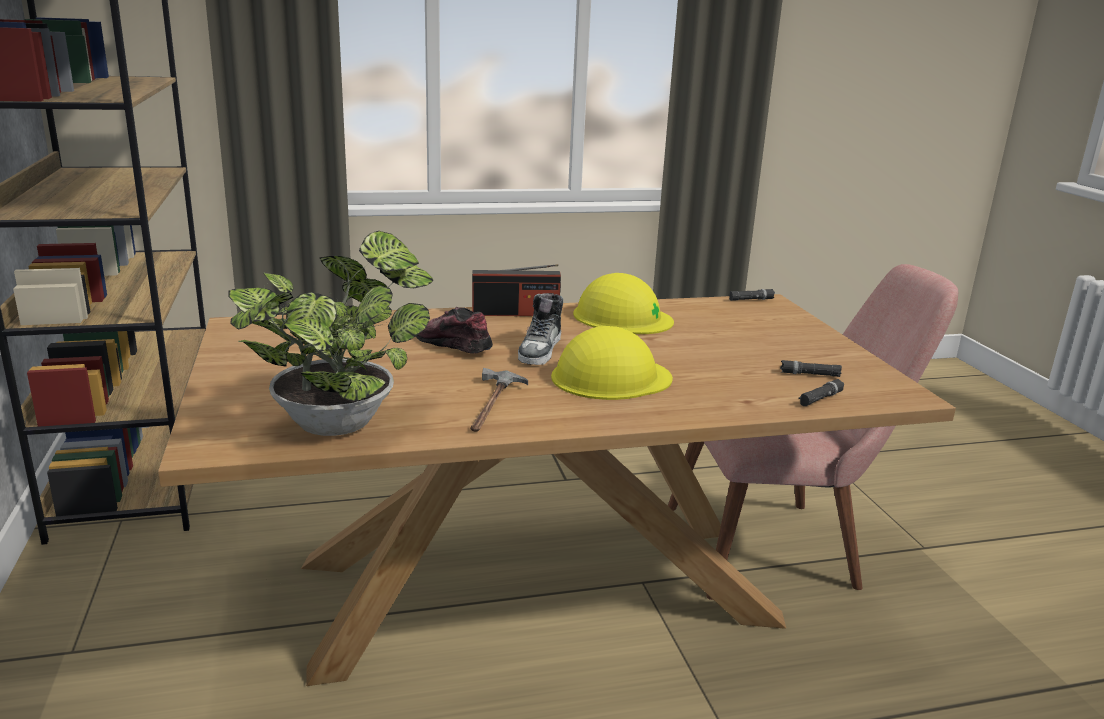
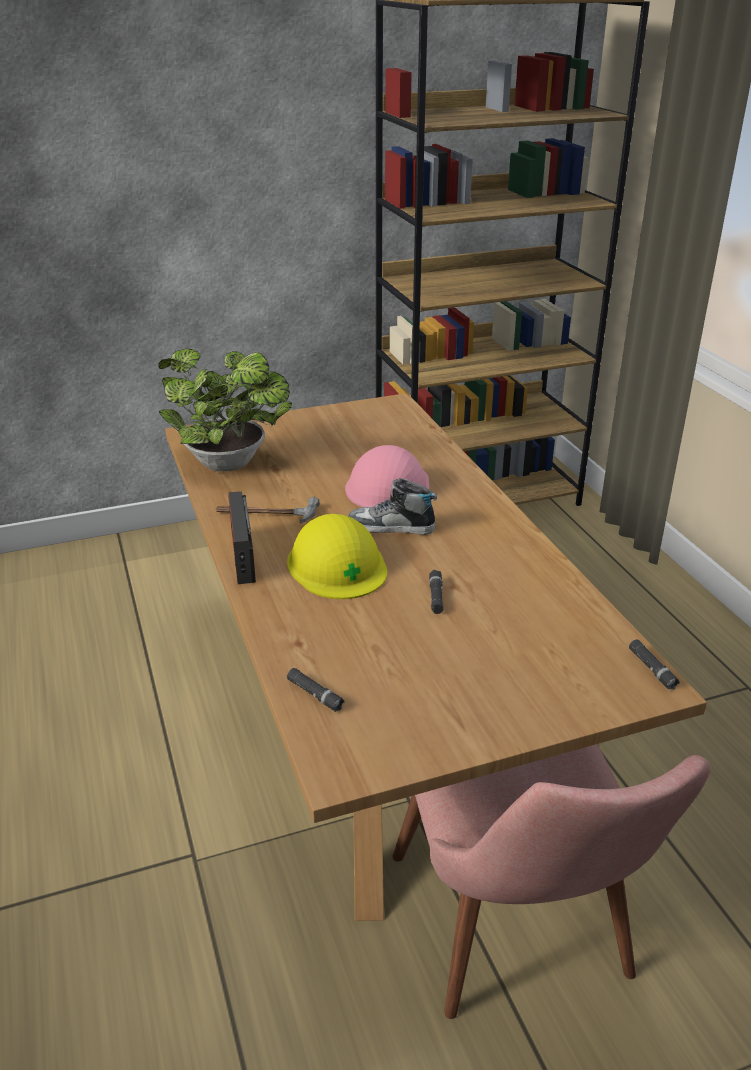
camera: 85 degrees right, 10 degrees up
(452, 345) = (388, 486): shoe -> pink hard hat
(515, 313) = (488, 507): radio -> radio (243, 556)
(622, 317) = (512, 568): yellow hard hat -> none
(809, 374) = (384, 694): black flashlight -> black flashlight (436, 596)

